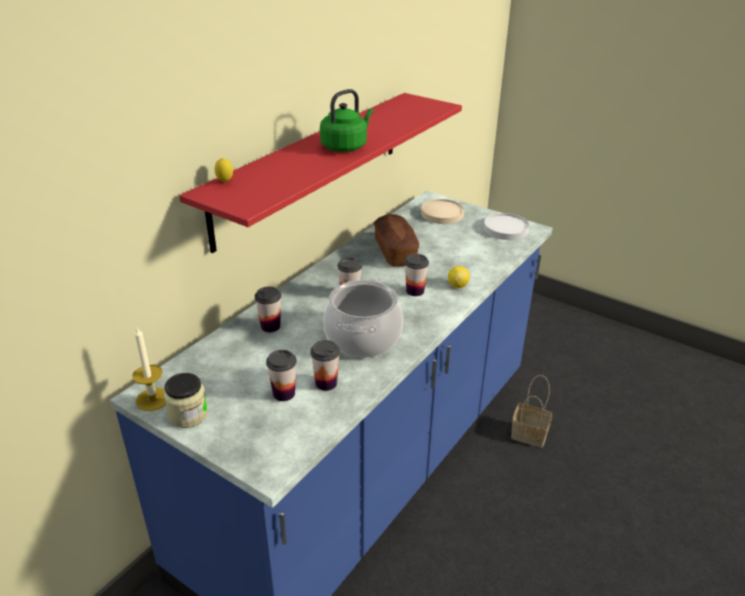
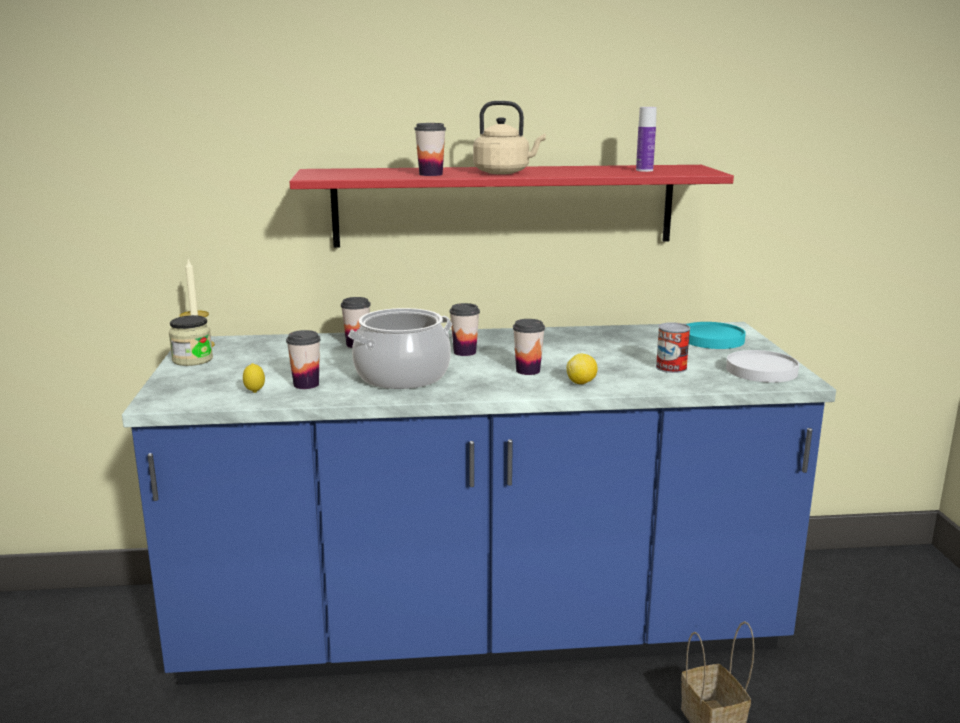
camera: 50 degrees right, 15 degrees down
(225, 182) = (346, 169): lemon -> lemon (255, 392)
(284, 393) = (267, 376): cup -> cup (430, 174)
(346, 146) = (504, 172): green kettle -> beige kettle
(395, 251) = (584, 344): bread -> none
(407, 114) = (644, 170): none -> bottle
(442, 214) = (712, 339): beige plate -> turquoise plate
(469, 248) = (671, 367): none -> can

